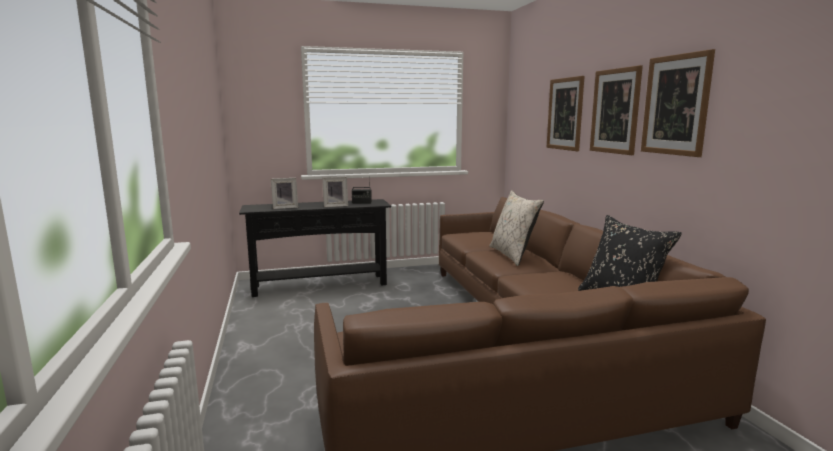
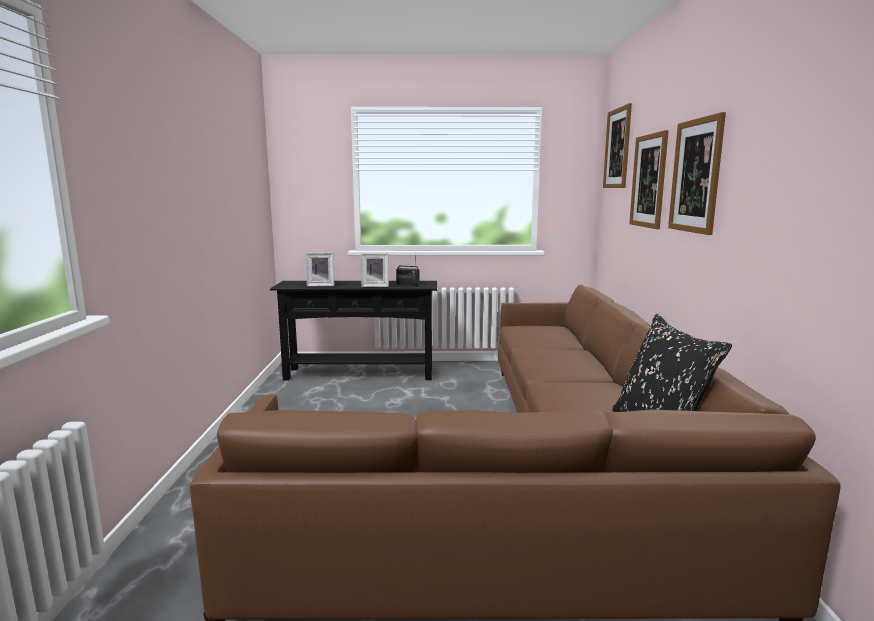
camera: 15 degrees right, 0 degrees up
(513, 255) = (564, 357): beige pillow -> none
(675, 105) = (758, 165): picture -> picture (617, 148)

